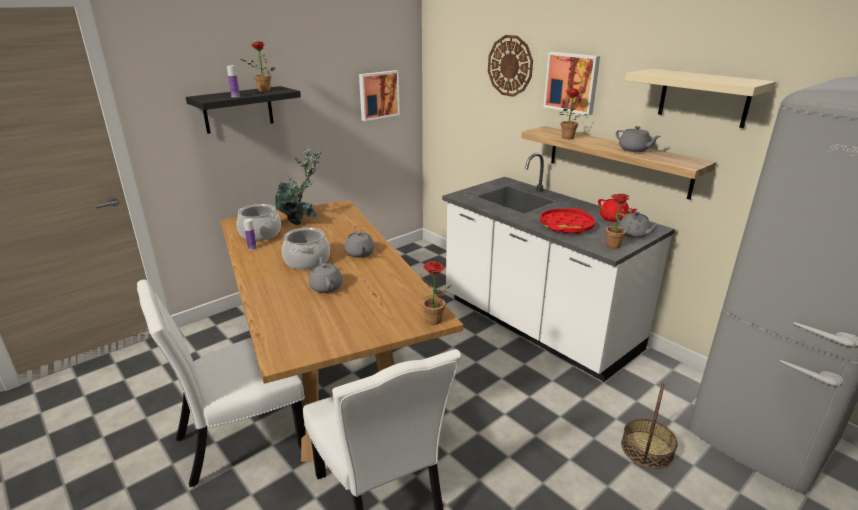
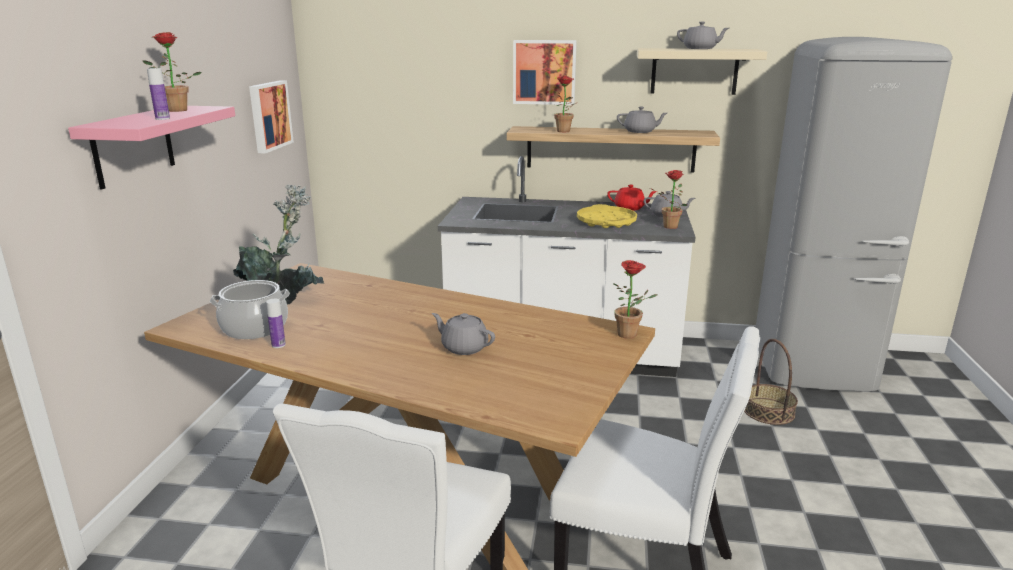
camera: 40 degrees left, 5 degrees down
(238, 109) = (133, 146): black shelf -> pink shelf
(307, 261) = (386, 333): cooking pot -> none
(359, 254) = (433, 307): grey teapot -> grey teapot (700, 49)
(510, 66) = (454, 61): wall clock -> none
(566, 226) = (606, 222): red tray -> yellow tray

